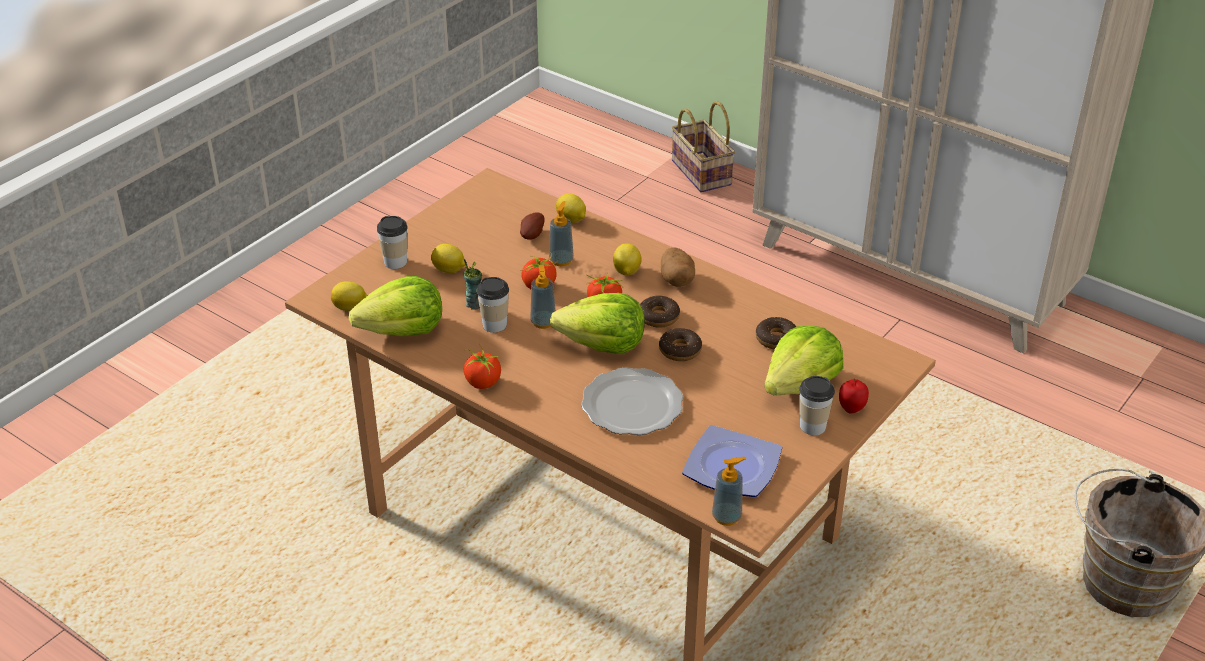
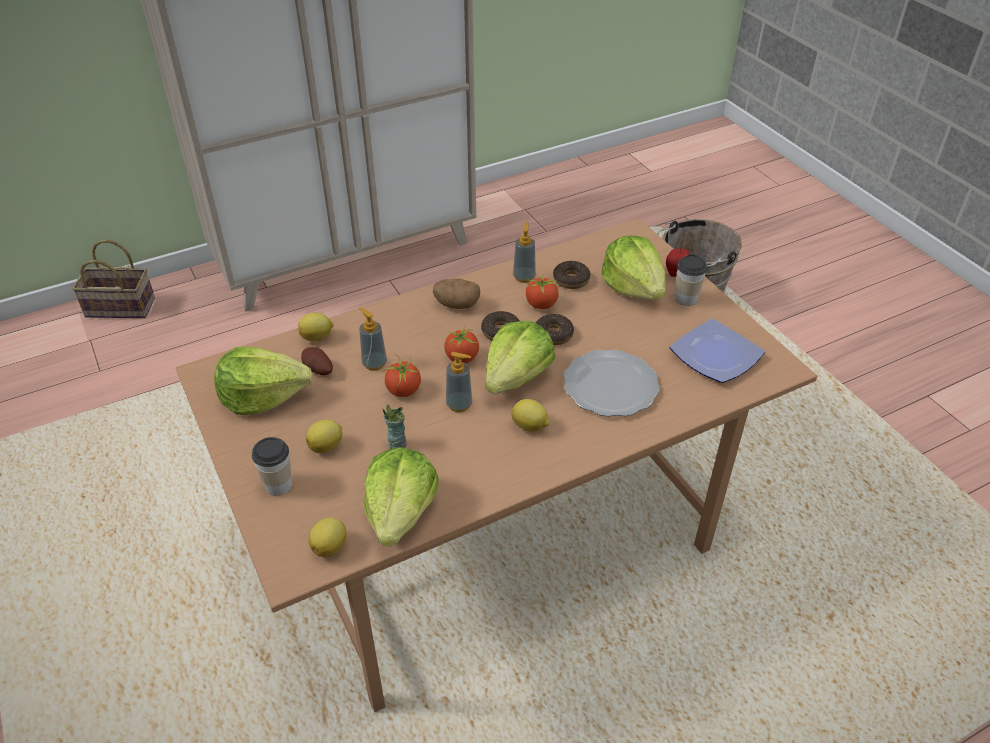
camera: 65 degrees left, 5 degrees up
(482, 220) = (263, 396): none -> lettuce
(482, 383) = (523, 475): tomato -> tomato (541, 304)
(494, 325) = (440, 439): cup -> none
(626, 271) = (423, 329): lemon -> lemon (530, 426)
(726, 517) = (773, 378): soap dispenser -> soap dispenser (524, 277)

